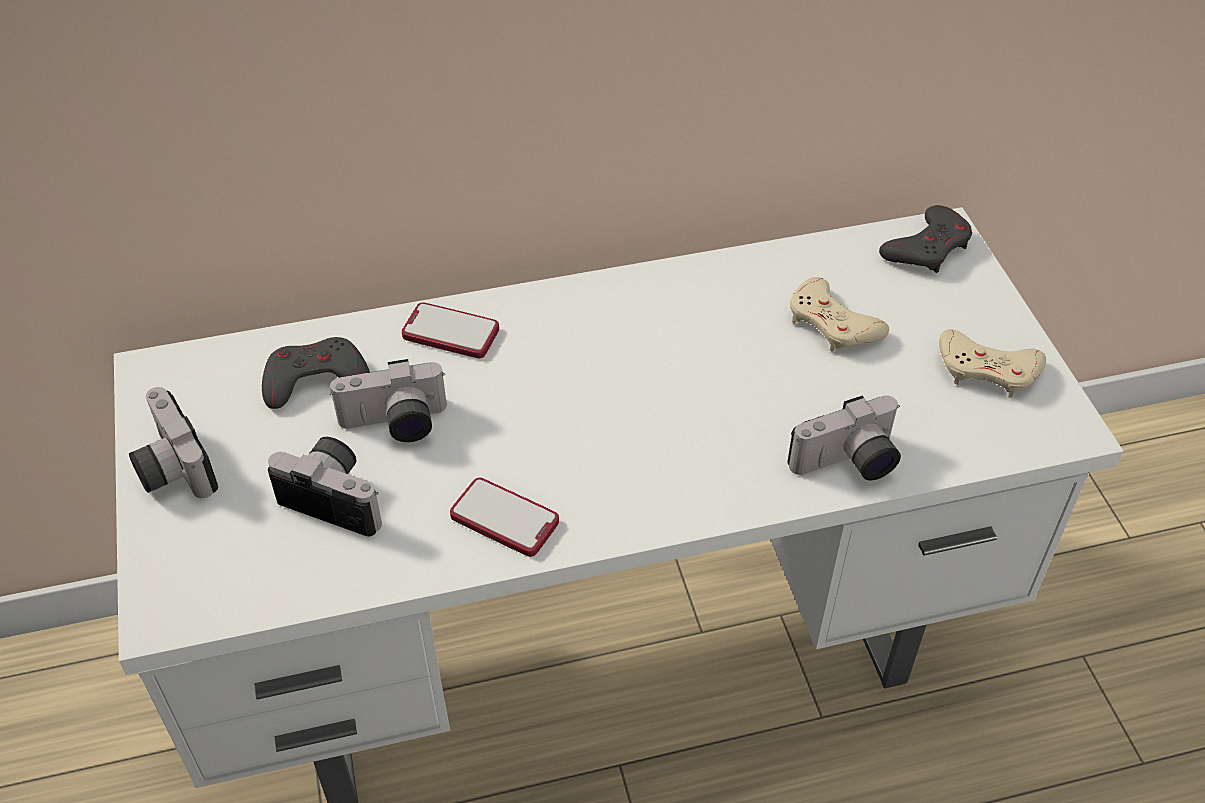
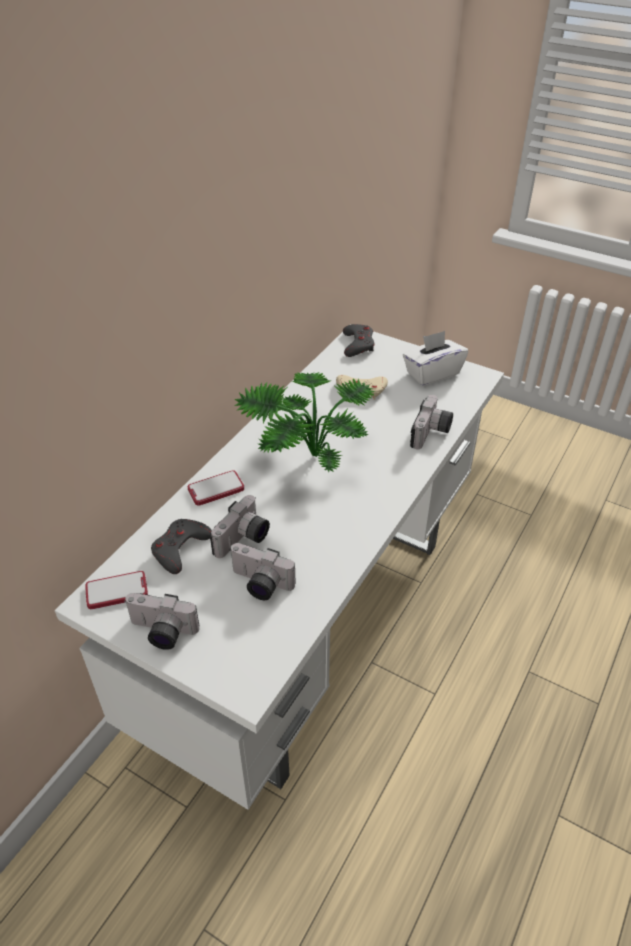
camera: 45 degrees left, 5 degrees down
(338, 497) = (259, 584): camera -> camera turned 135 degrees counterclockwise
(504, 519) = (339, 540): phone -> phone (117, 591)
(620, 367) = (305, 456): none -> potted plant
(987, 370) = (432, 373): beige game controller -> white tissue box

